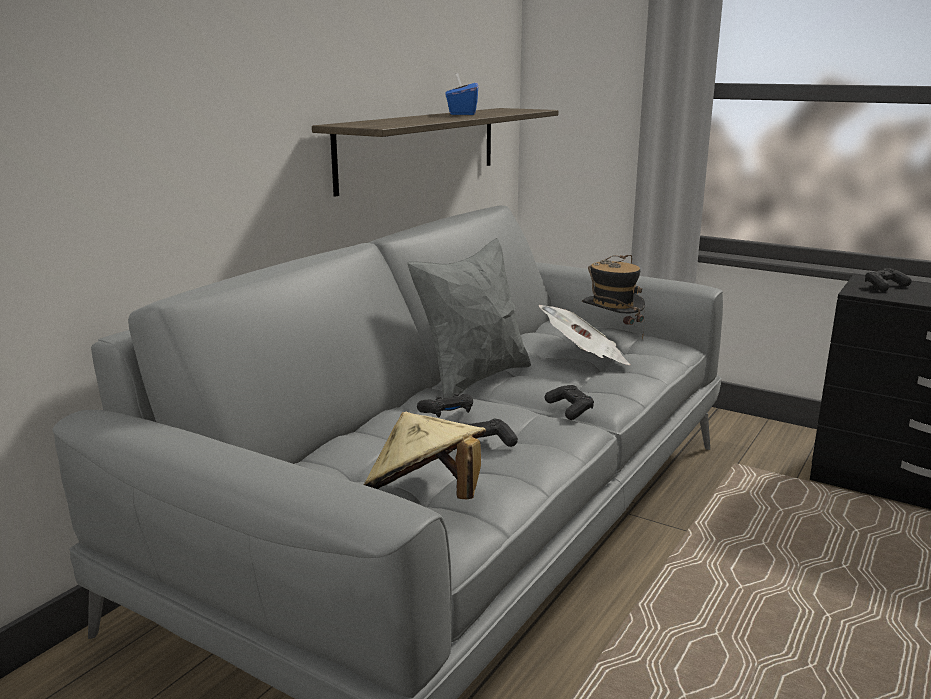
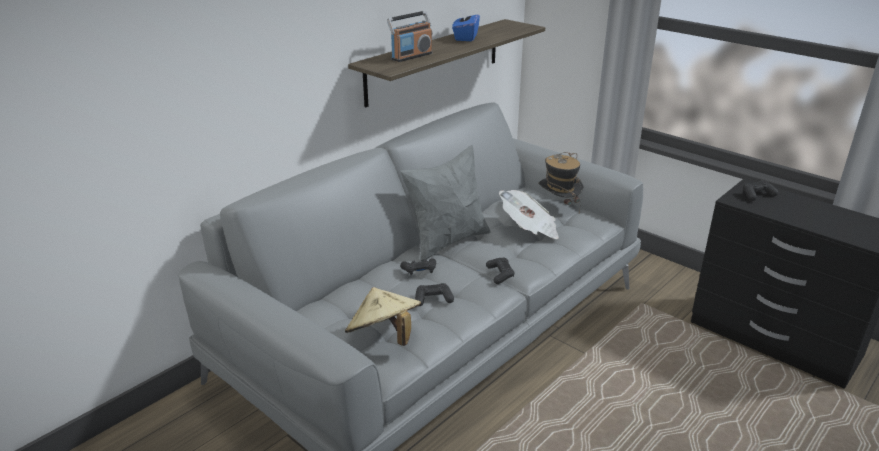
camera: 10 degrees right, 10 degrees up
(400, 121) = (411, 56): none -> radio

